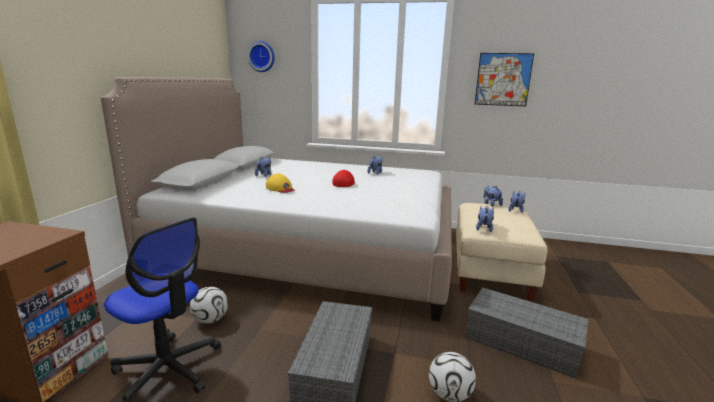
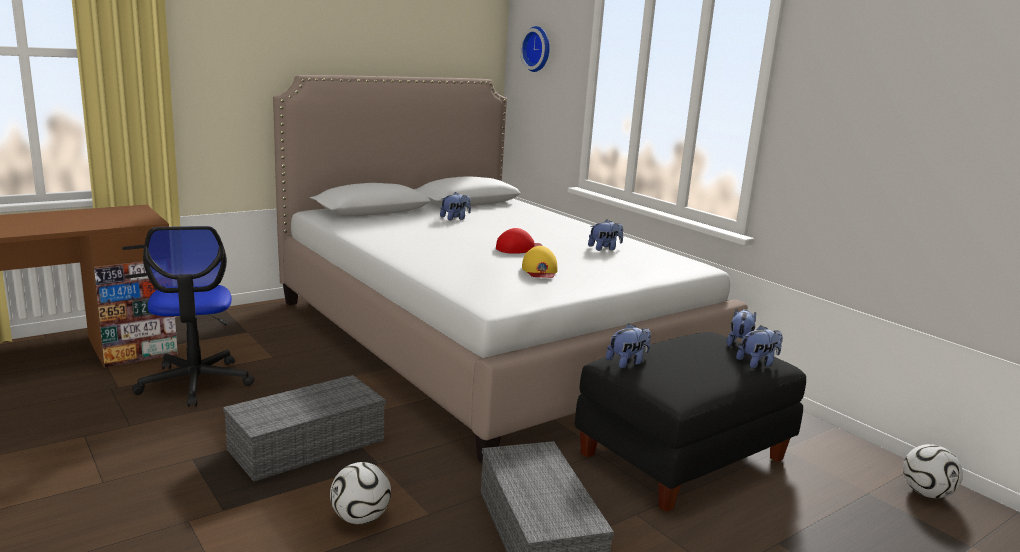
camera: 40 degrees right, 0 degrees up
(210, 320) = (279, 362): football -> football (926, 493)
(280, 188) = (428, 236): yellow cap -> yellow cap (540, 270)
(489, 270) = (682, 455): beige ottoman -> black ottoman
(503, 79) = (859, 115): picture -> none

